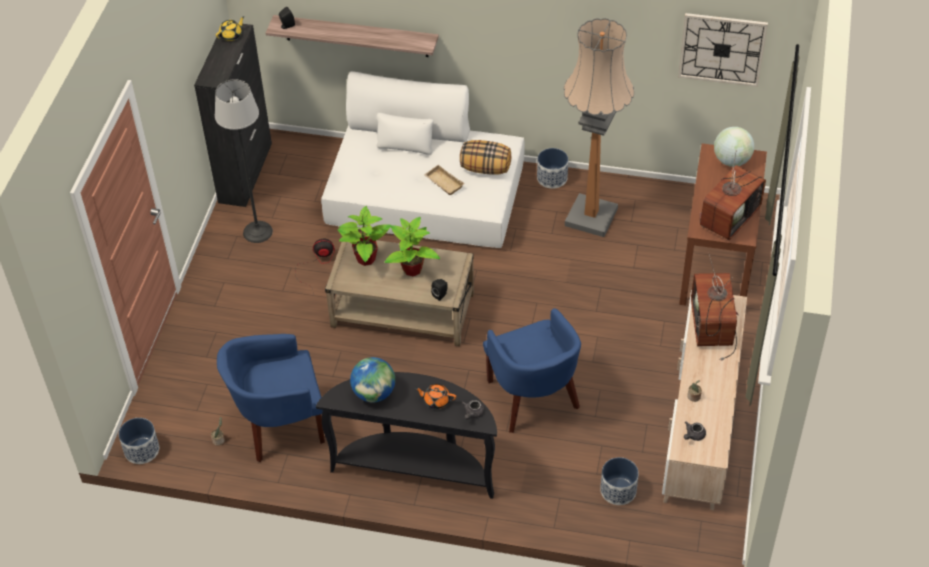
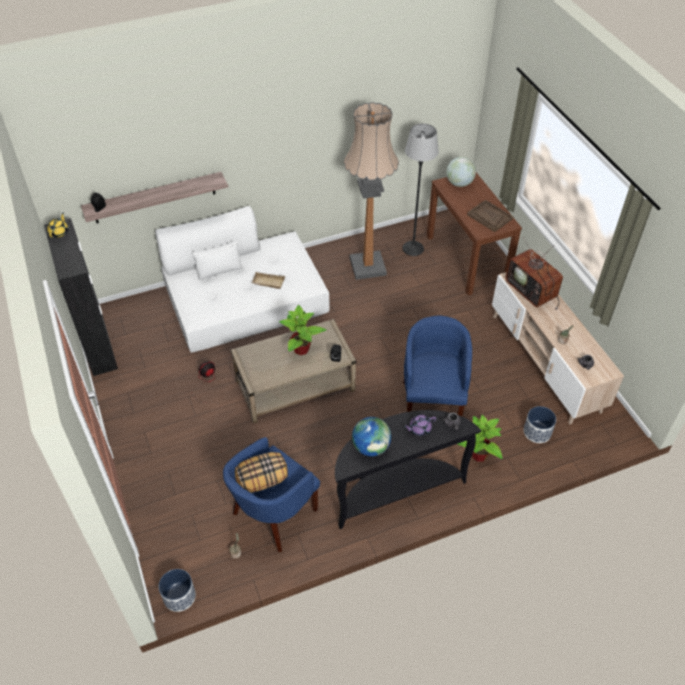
camera: 35 degrees left, 0 degrees up
(257, 231) = (141, 382): floor lamp -> floor lamp (413, 248)
(365, 259) = (261, 358): potted plant -> potted plant (479, 455)
(436, 400) = (419, 428): orange teapot -> purple teapot
(486, 168) = (289, 260): pillow -> pillow (262, 480)
(533, 399) = (432, 401): blue armchair -> blue armchair turned 120 degrees counterclockwise
(552, 178) = (322, 253): planter -> none
(722, 49) = (428, 106): wall clock -> none
(729, 216) = (489, 217): television -> brown tray

